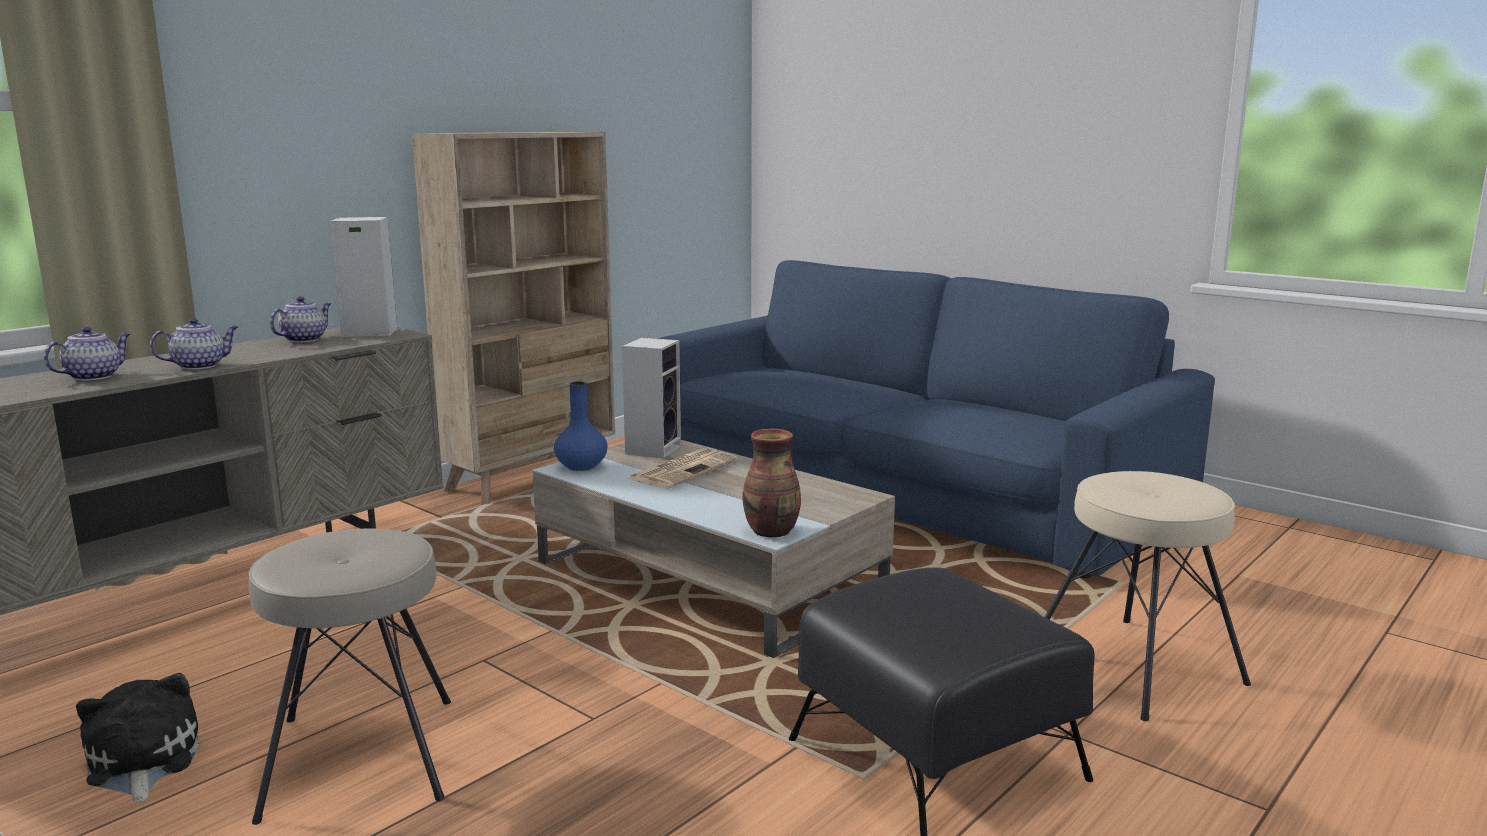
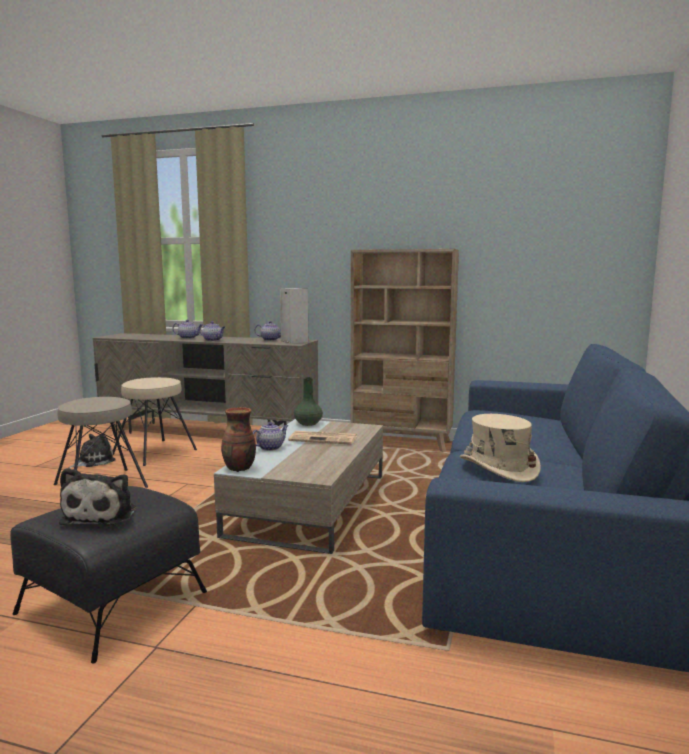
camera: 65 degrees right, 5 degrees down
(581, 466) = (308, 423): blue vase -> green vase
(653, 449) = (352, 429): speaker -> none
(687, 503) = (270, 447): none -> teapot
(964, 413) = (498, 468): none -> beige hat
(972, 610) = (102, 514): none -> plush toy
(1136, 665) = (278, 670): beige stool -> beige stool (155, 452)

